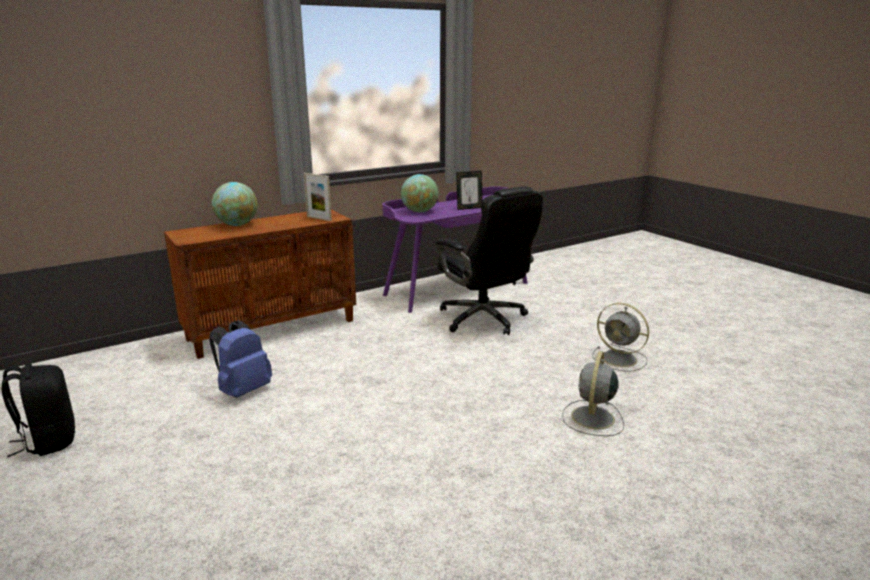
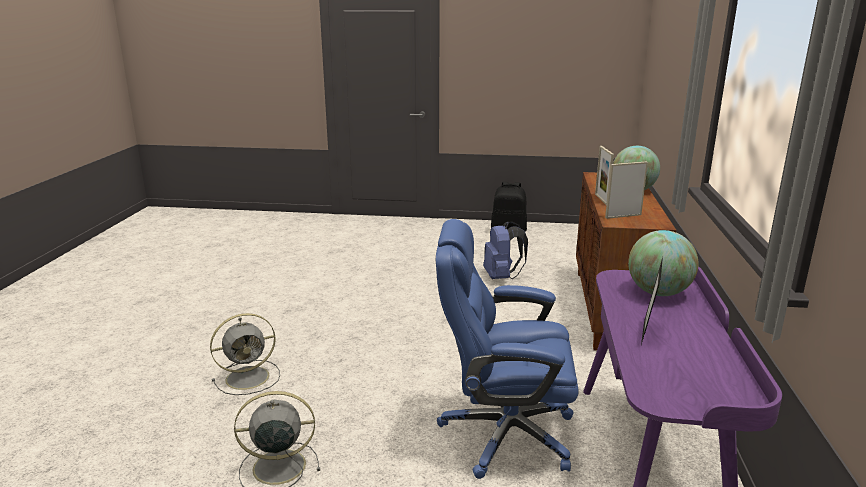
camera: 130 degrees right, 0 degrees up
(280, 227) = (601, 199): none -> picture frame
(484, 319) = (504, 434): black office chair -> blue office chair
(592, 418) = (249, 377): grey fan -> grey fan turned 90 degrees clockwise

